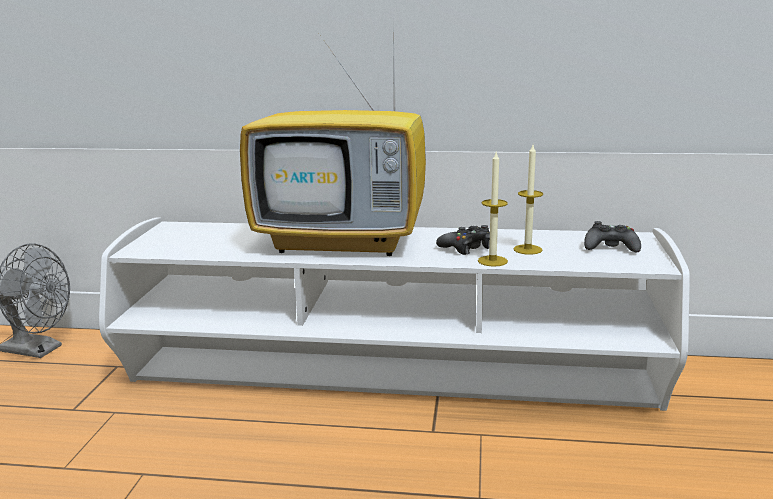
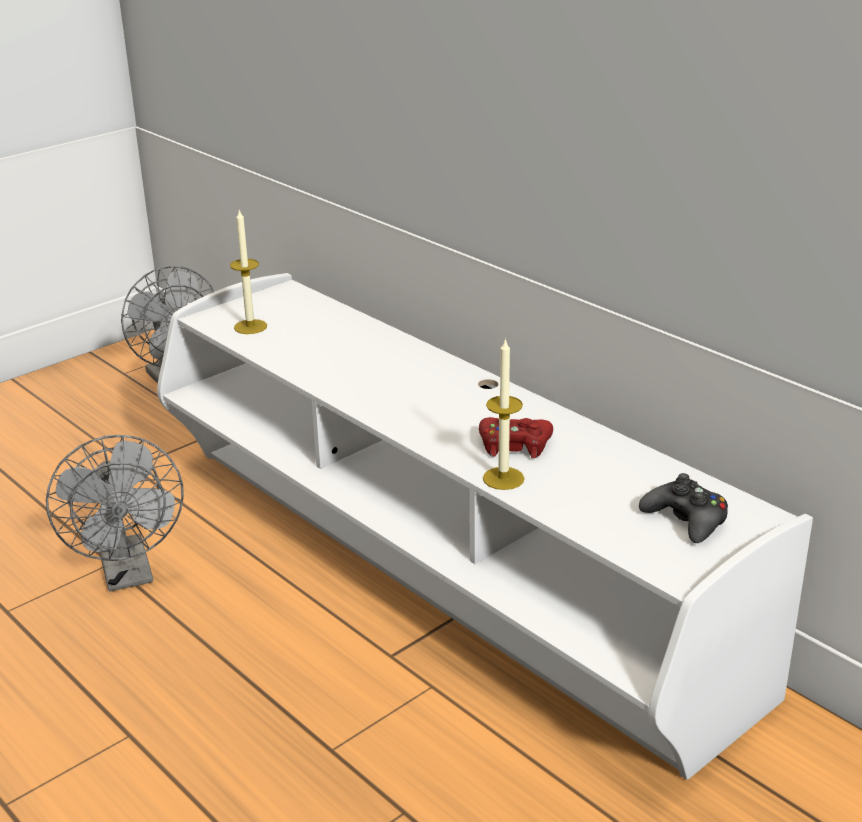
camera: 40 degrees right, 10 degrees up
(171, 473) = (129, 574): none -> grey fan
(345, 242) = (405, 383): television -> none
(467, 247) = (514, 445): black game controller -> red game controller
(527, 249) = (577, 478): candle -> candle (250, 327)

